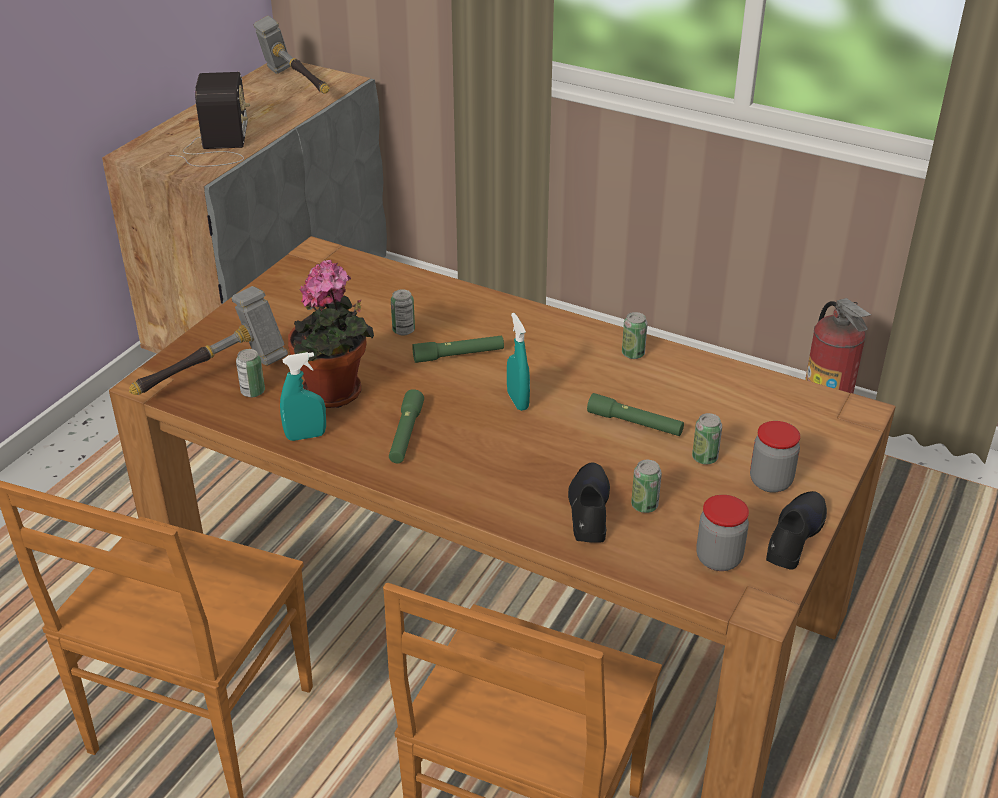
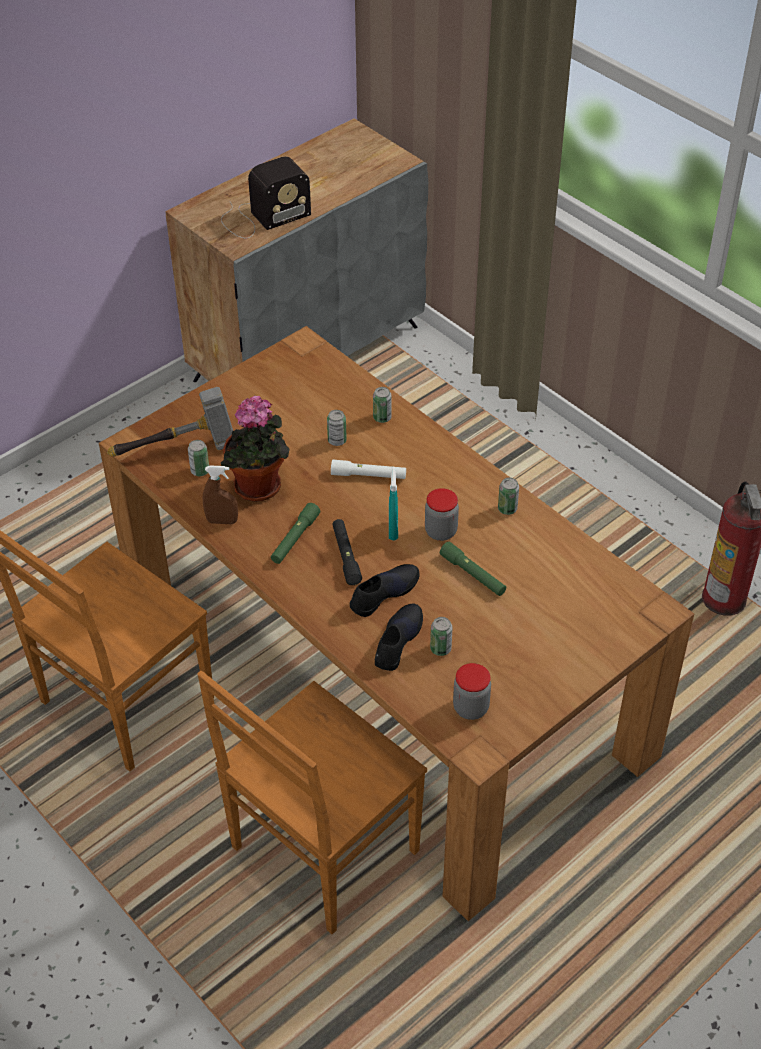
camera: 20 degrees right, 10 degrees up
(218, 145) = (262, 217): radio -> radio turned 45 degrees clockwise
(296, 84) = (355, 157): hammer -> none
(306, 436) = (222, 521): turquoise spray bottle -> brown spray bottle
(458, 355) = (368, 475): green flashlight -> white flashlight
(477, 438) = (346, 556): none -> black flashlight
(704, 458) = (510, 620): can -> can (382, 417)
(770, 482) = (549, 655): jar -> jar (441, 531)
(794, 536) = (539, 705): black shoe -> black shoe (384, 593)

